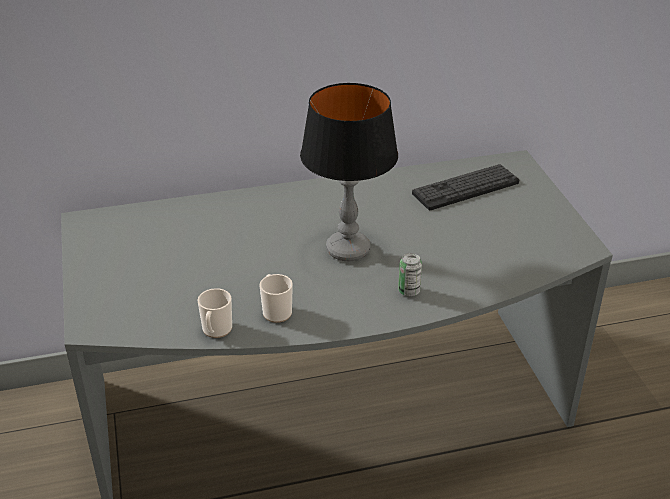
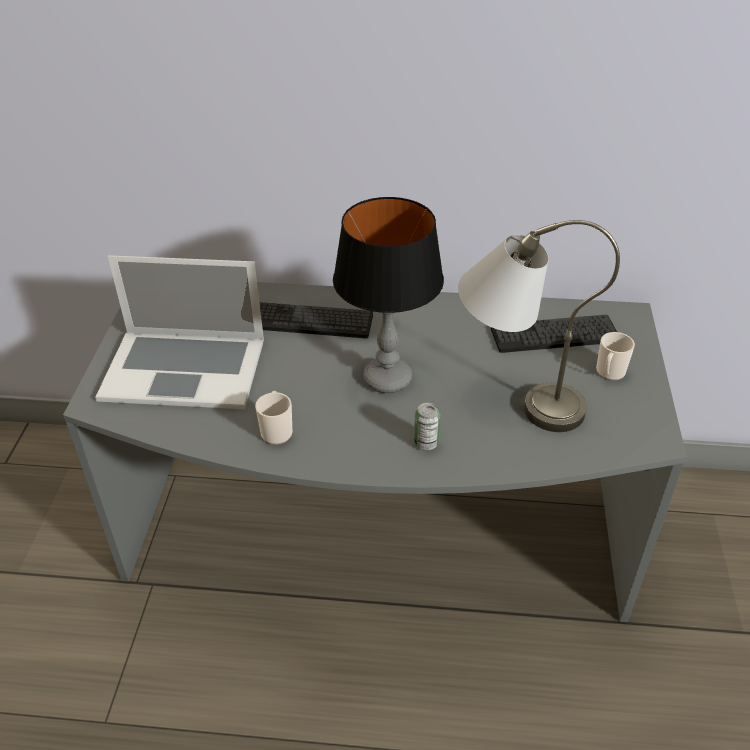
camera: 20 degrees right, 5 degrees up
(159, 280) = (184, 368): none -> laptop
(216, 330) = (207, 437): mug -> mug (609, 373)
(253, 219) = (311, 321): none -> keyboard
(460, 241) = (514, 397): none -> grey table lamp

